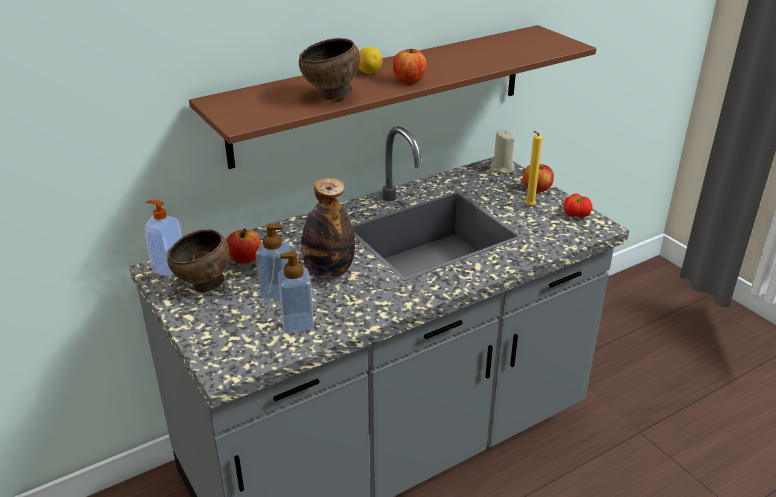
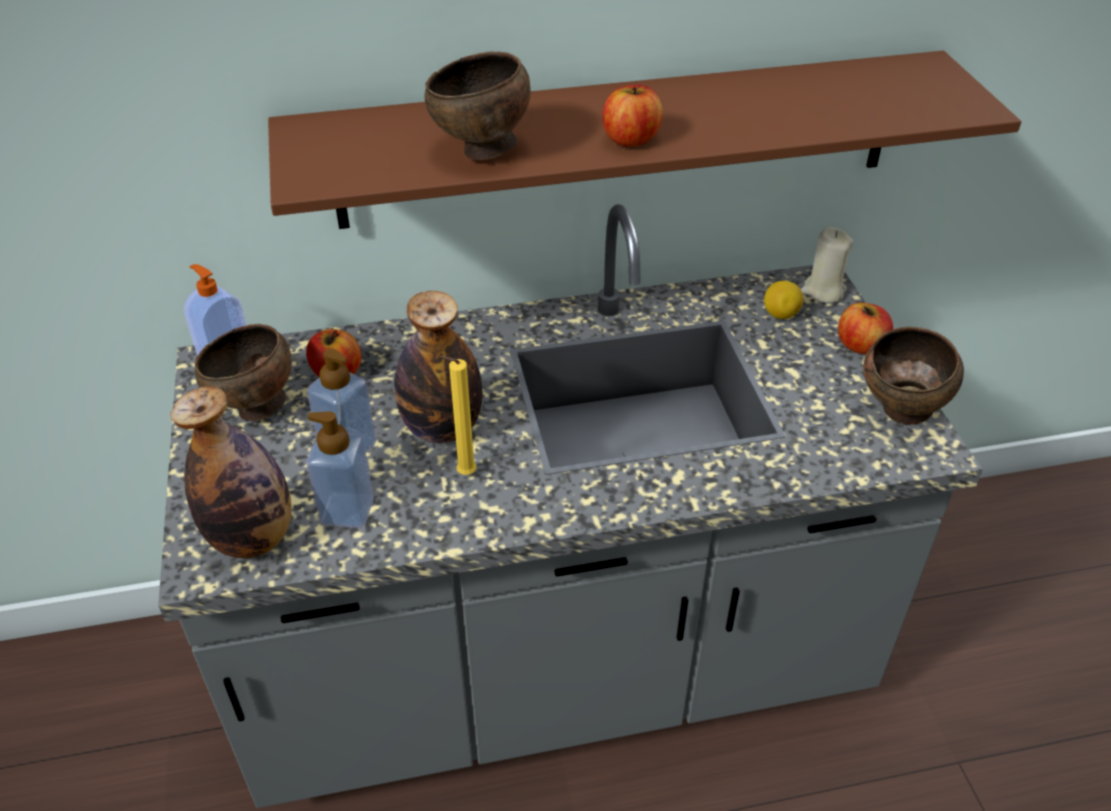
camera: 20 degrees right, 10 degrees up
(247, 349) = (253, 537): none -> bottle
(369, 73) = (576, 111): lemon -> lemon (780, 314)
(528, 207) = (827, 378): yellow candle -> yellow candle (463, 474)
(575, 214) = (901, 413): tomato -> brown bowl

